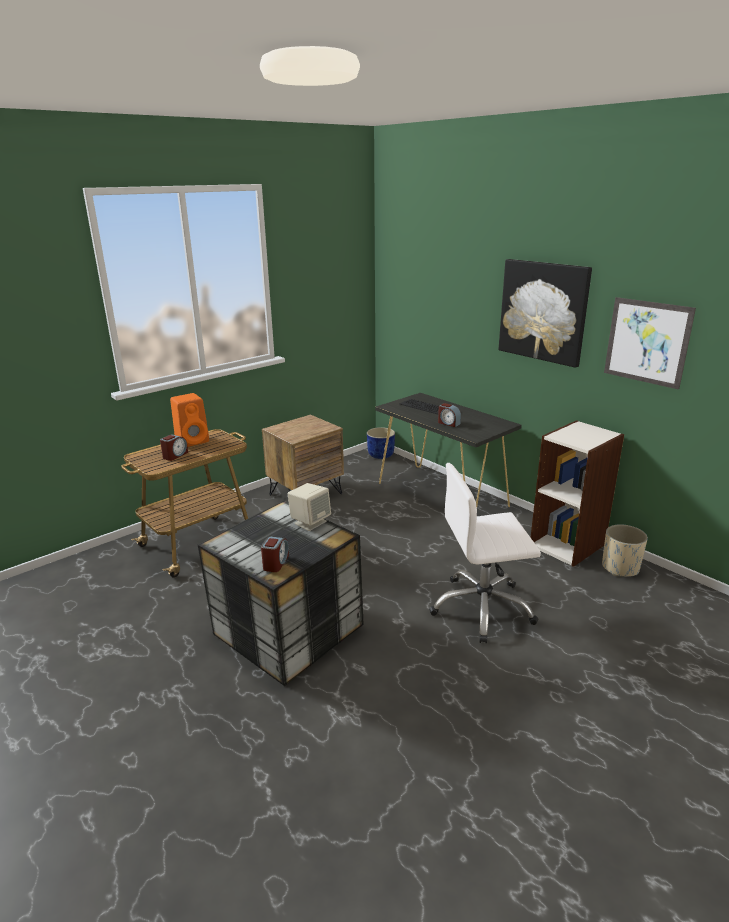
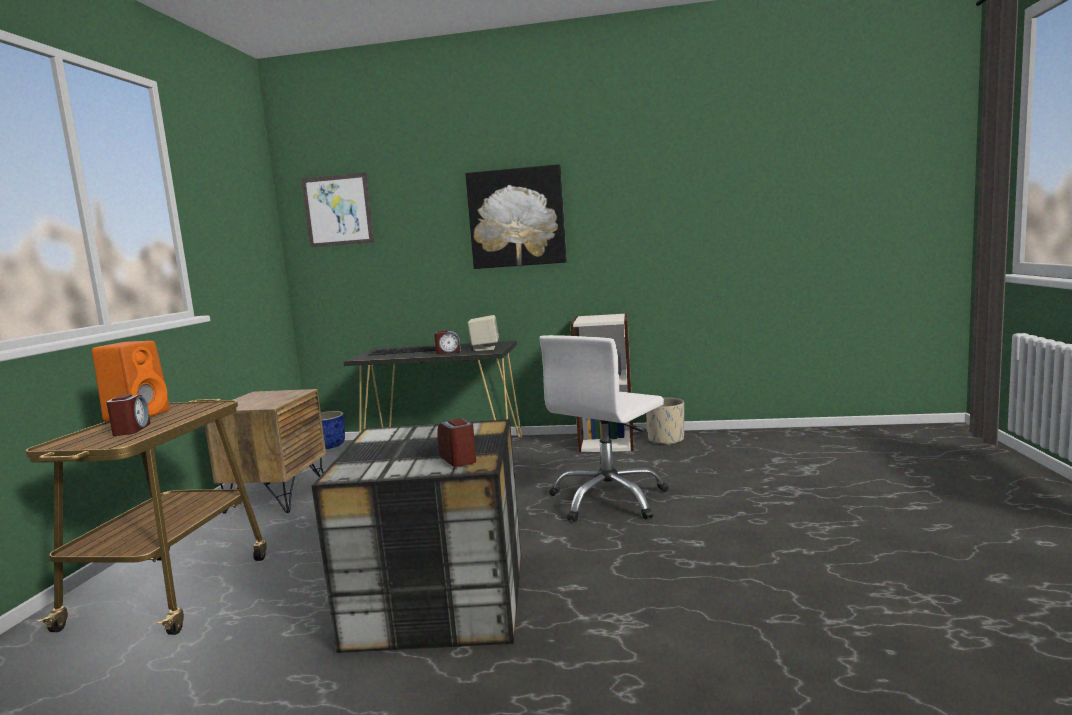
camera: 40 degrees left, 15 degrees down
(310, 522) = (434, 428): beige speaker -> beige speaker (484, 348)
(647, 342) = (628, 221): picture -> picture (338, 210)

